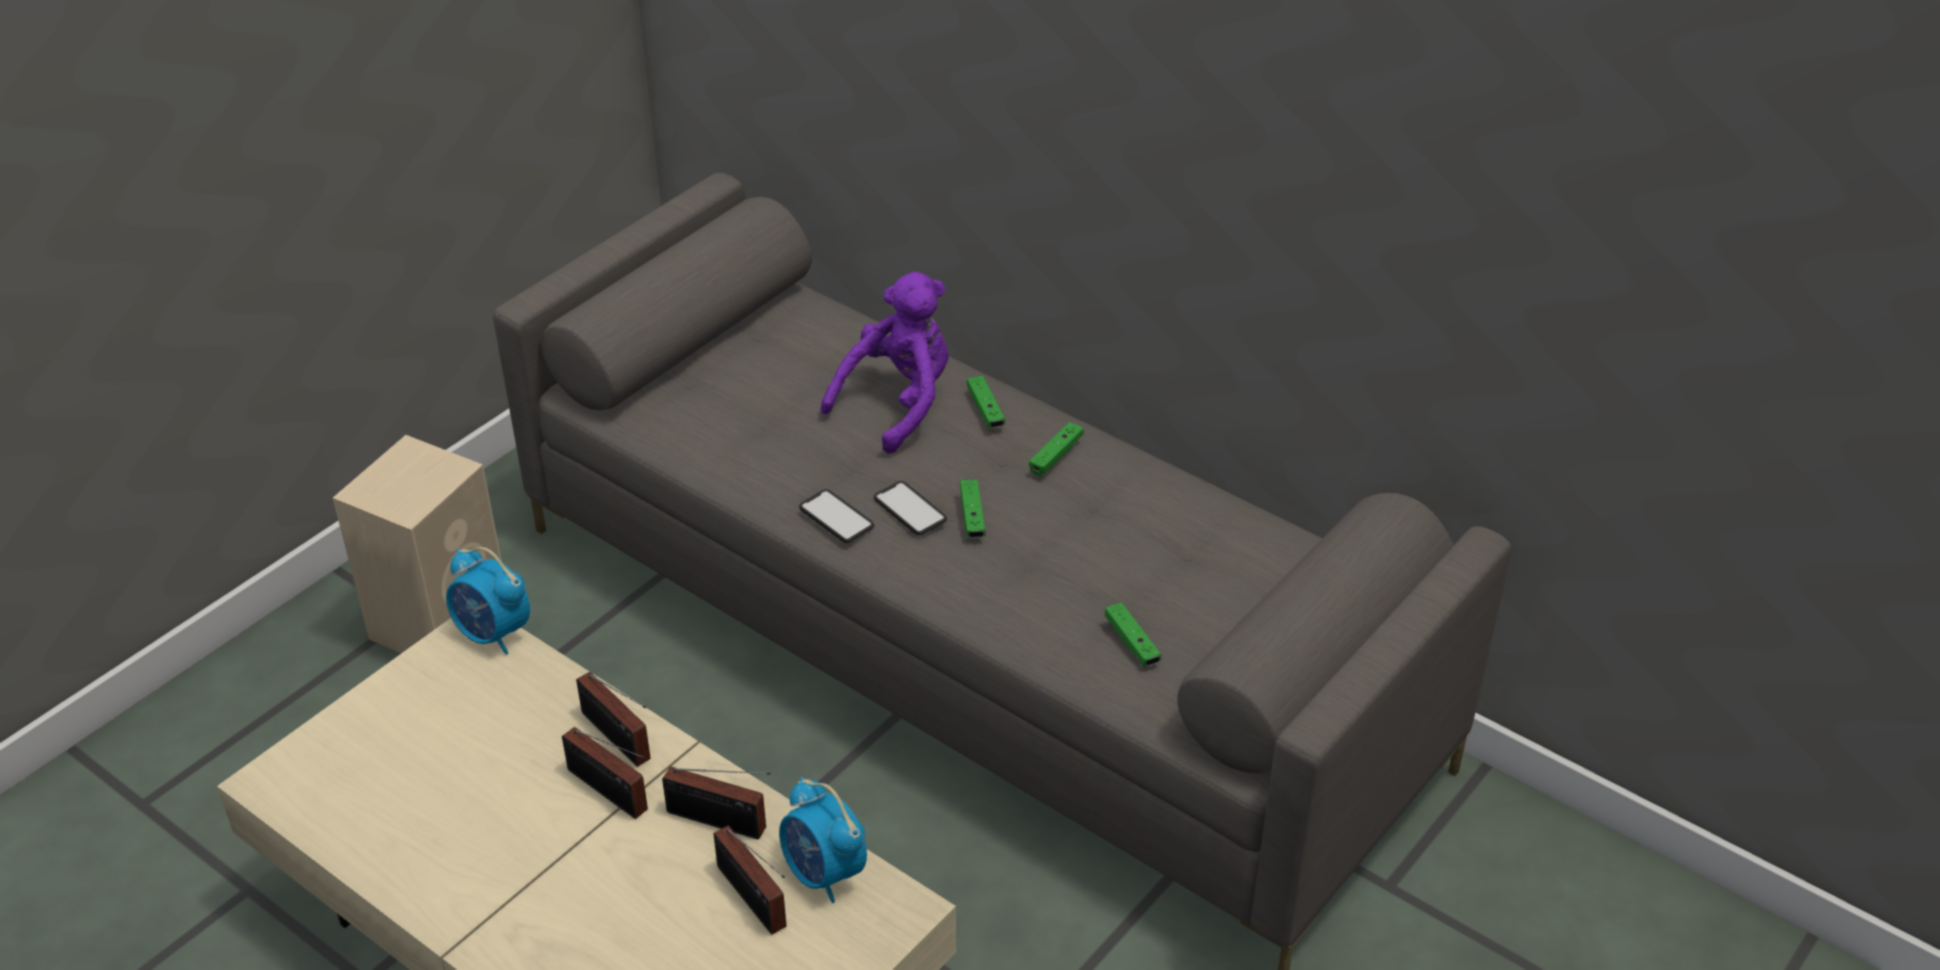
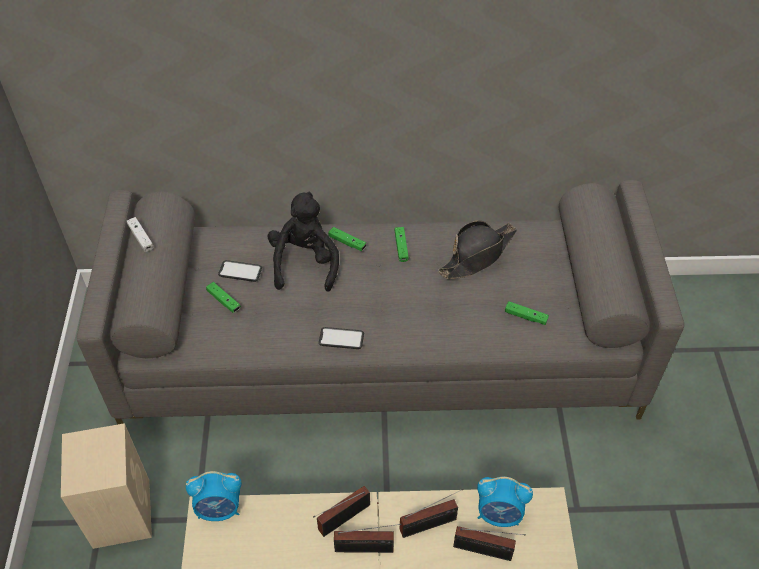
camera: 40 degrees left, 10 degrees up
(618, 740) = (341, 519): radio -> radio turned 135 degrees clockwise
(686, 239) = (141, 237): none -> white game controller
(898, 403) = (305, 263): purple plush toy -> black plush toy
(910, 509) = (368, 313): phone -> phone (240, 271)
(972, 516) = (399, 299): green game controller -> green game controller (223, 301)
(1158, 526) = (477, 255): none -> black hat

